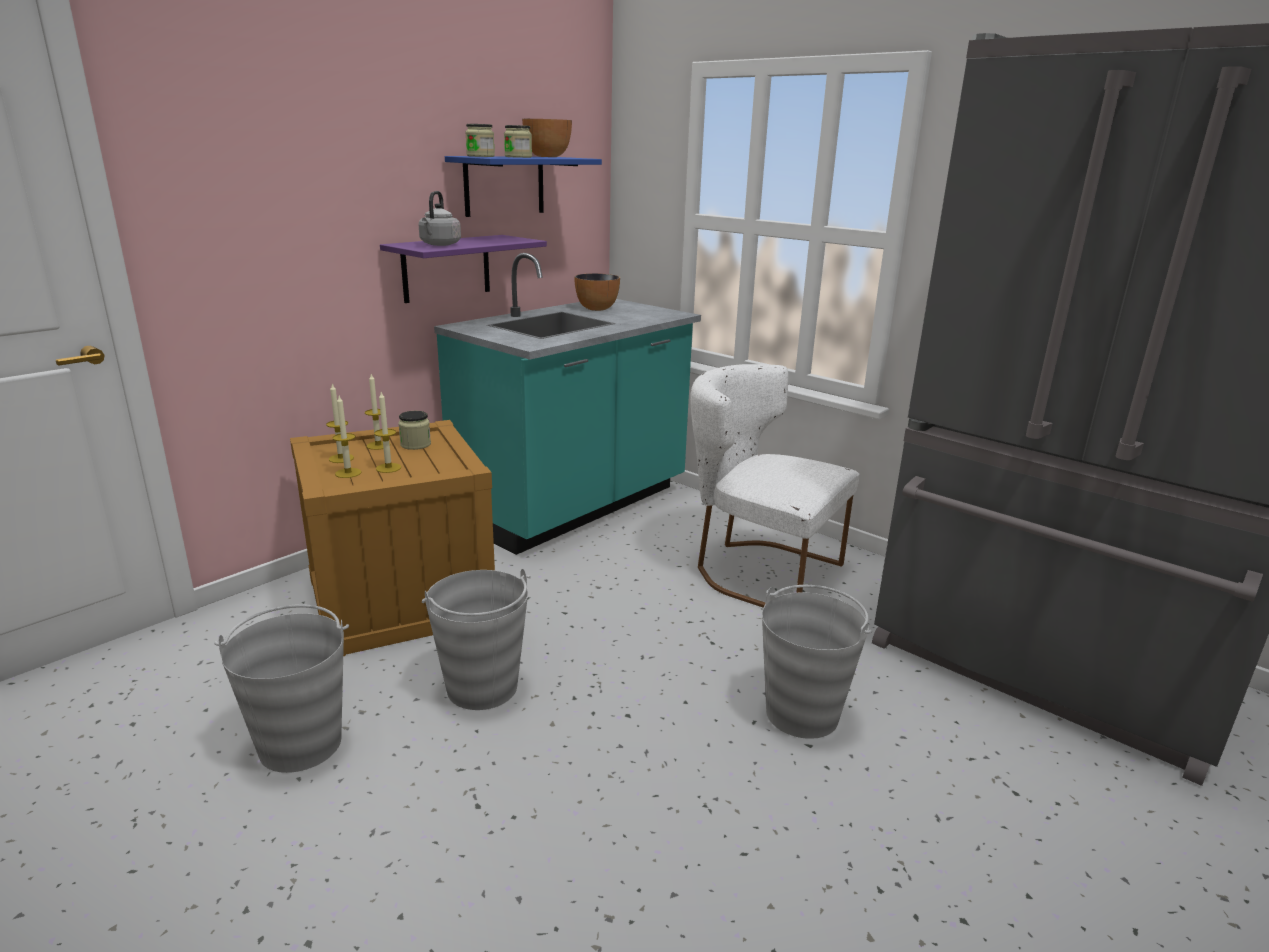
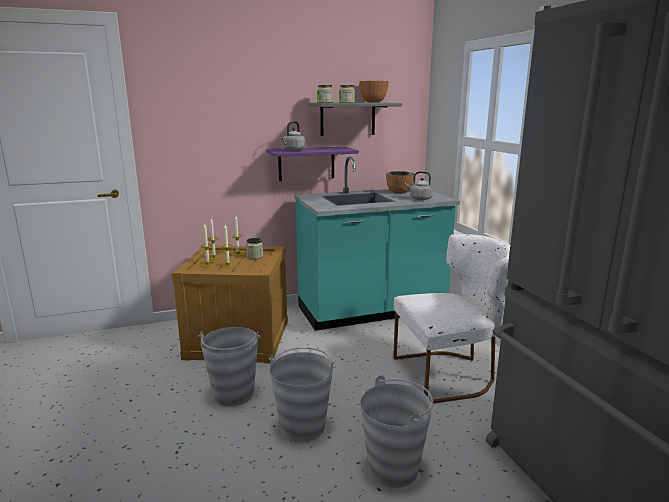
camera: 30 degrees right, 5 degrees down
(301, 743) = (136, 395): grey bucket -> grey bucket (303, 427)
(504, 185) = (347, 119): blue shelf -> grey shelf
(643, 316) = (419, 199): none -> grey kettle
(758, 571) = (450, 374): white chair -> white chair turned 105 degrees clockwise

